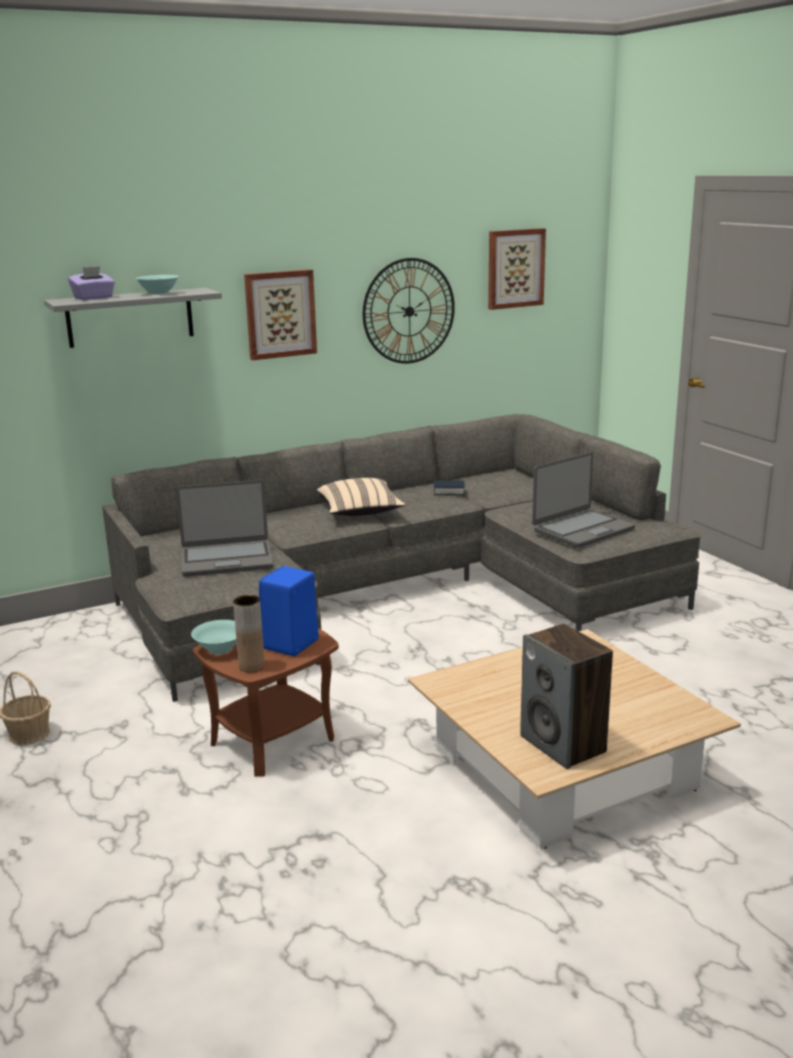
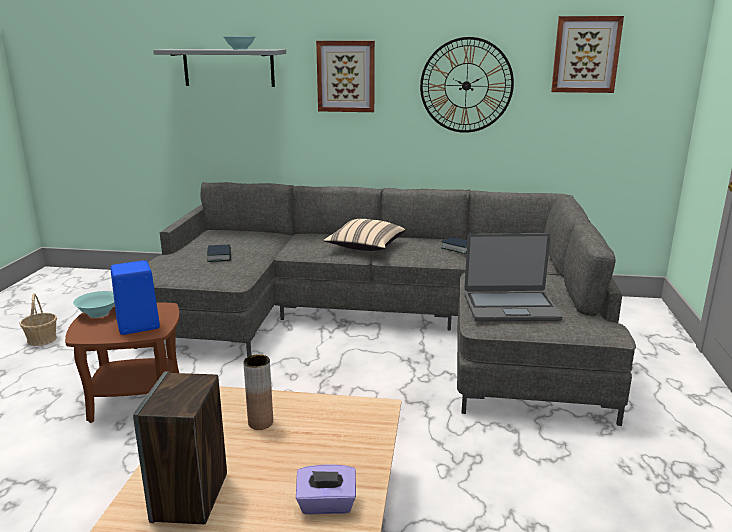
camera: 35 degrees right, 0 degrees up
(94, 298) = (194, 49): purple tissue box -> purple tissue box (326, 505)
(227, 560) = (219, 256): laptop -> book
(251, 666) = (88, 332): brown vase -> brown vase (260, 422)

